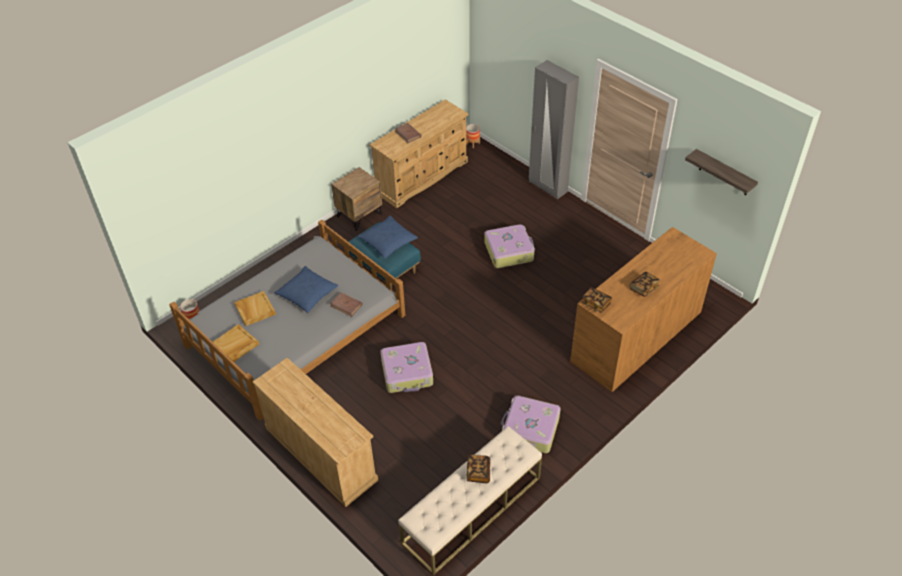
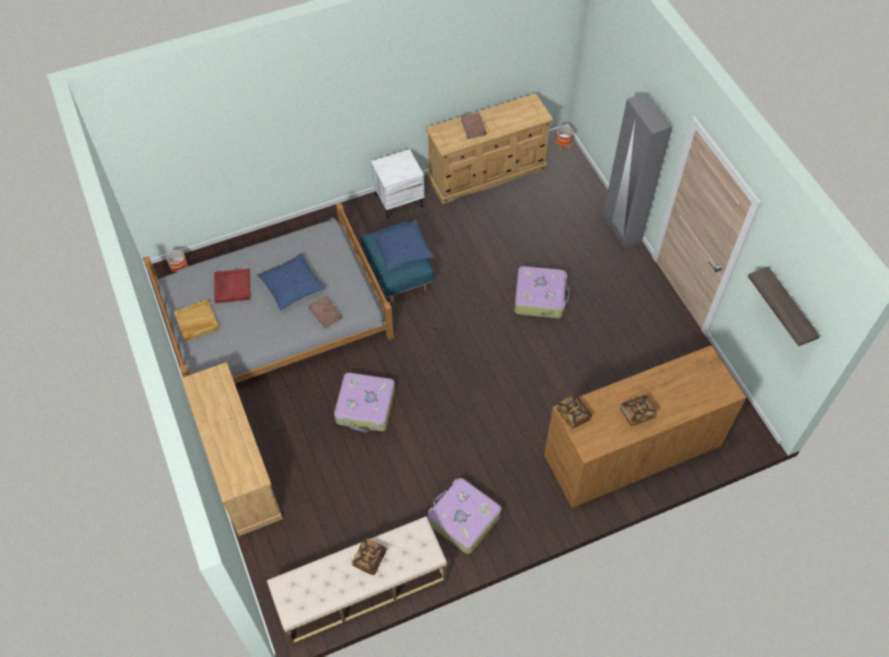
camera: 20 degrees right, 10 degrees up
(254, 309) = (232, 286): beige tray -> red tray
(359, 215) = (399, 200): brown nightstand -> white nightstand

